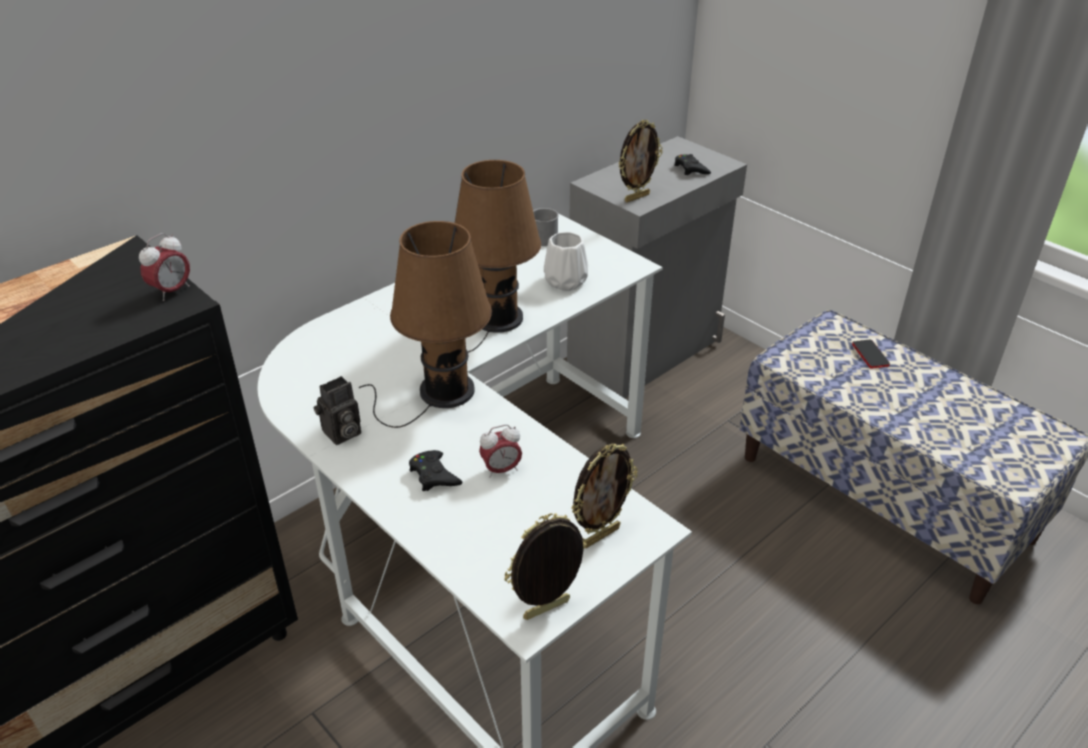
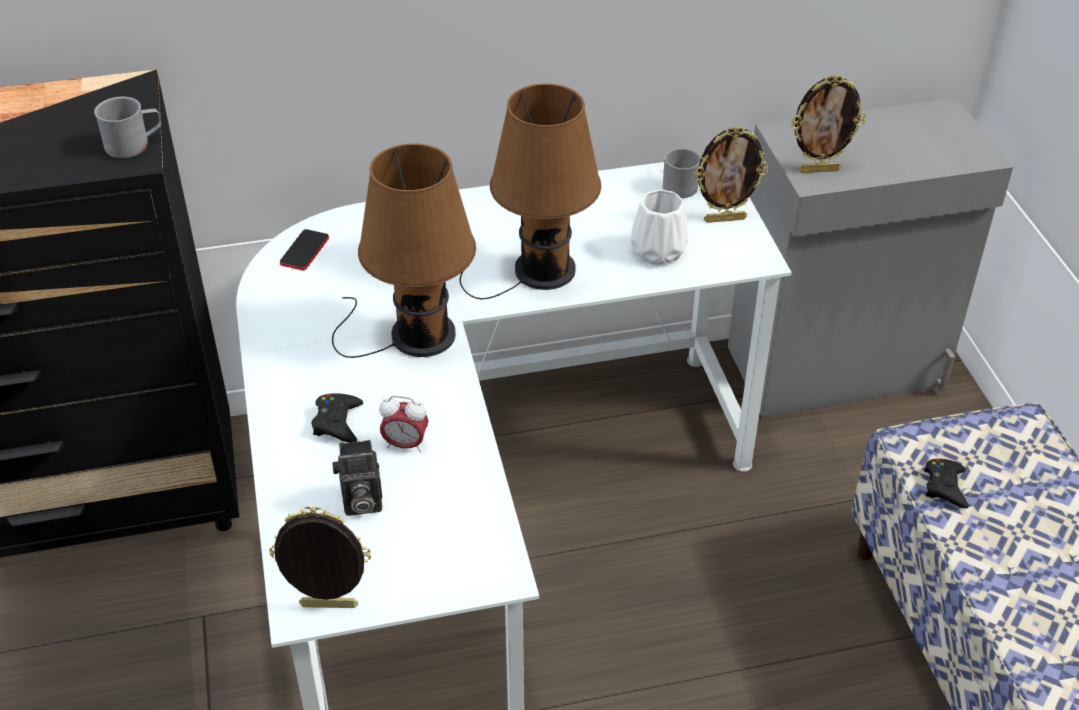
camera: 30 degrees right, 5 degrees up
(172, 291) = (134, 144): alarm clock -> grey mug
(341, 434) = (287, 342): camera -> camera (360, 503)
(600, 536) = (442, 557): picture frame -> picture frame (725, 219)
(691, 169) = (927, 151): black game controller -> black game controller (945, 486)
(870, 355) = (1038, 484): phone -> phone (305, 251)

